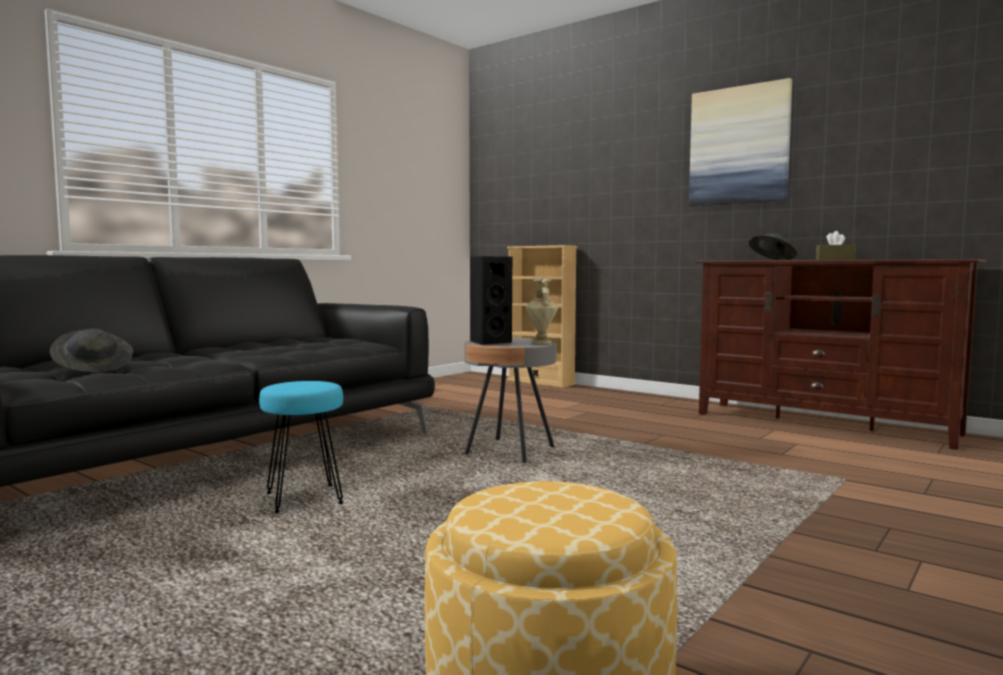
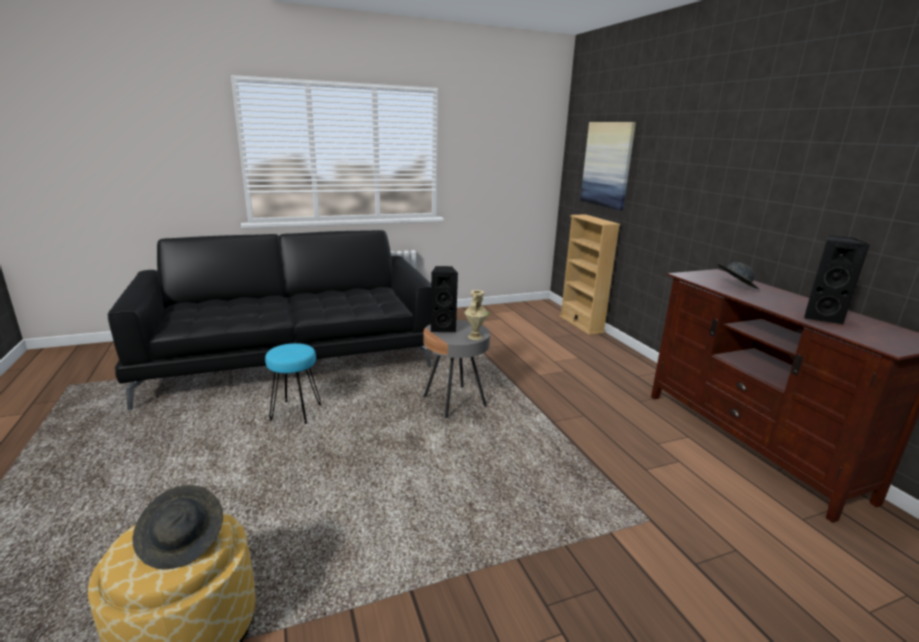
camera: 30 degrees right, 15 degrees up
(94, 368) = (214, 314): grey hat -> grey hat (183, 541)
(739, 146) = (753, 161): picture -> picture (607, 164)
(835, 259) = (791, 302): brown tissue box -> none
(876, 259) = (821, 317): none -> black speaker

